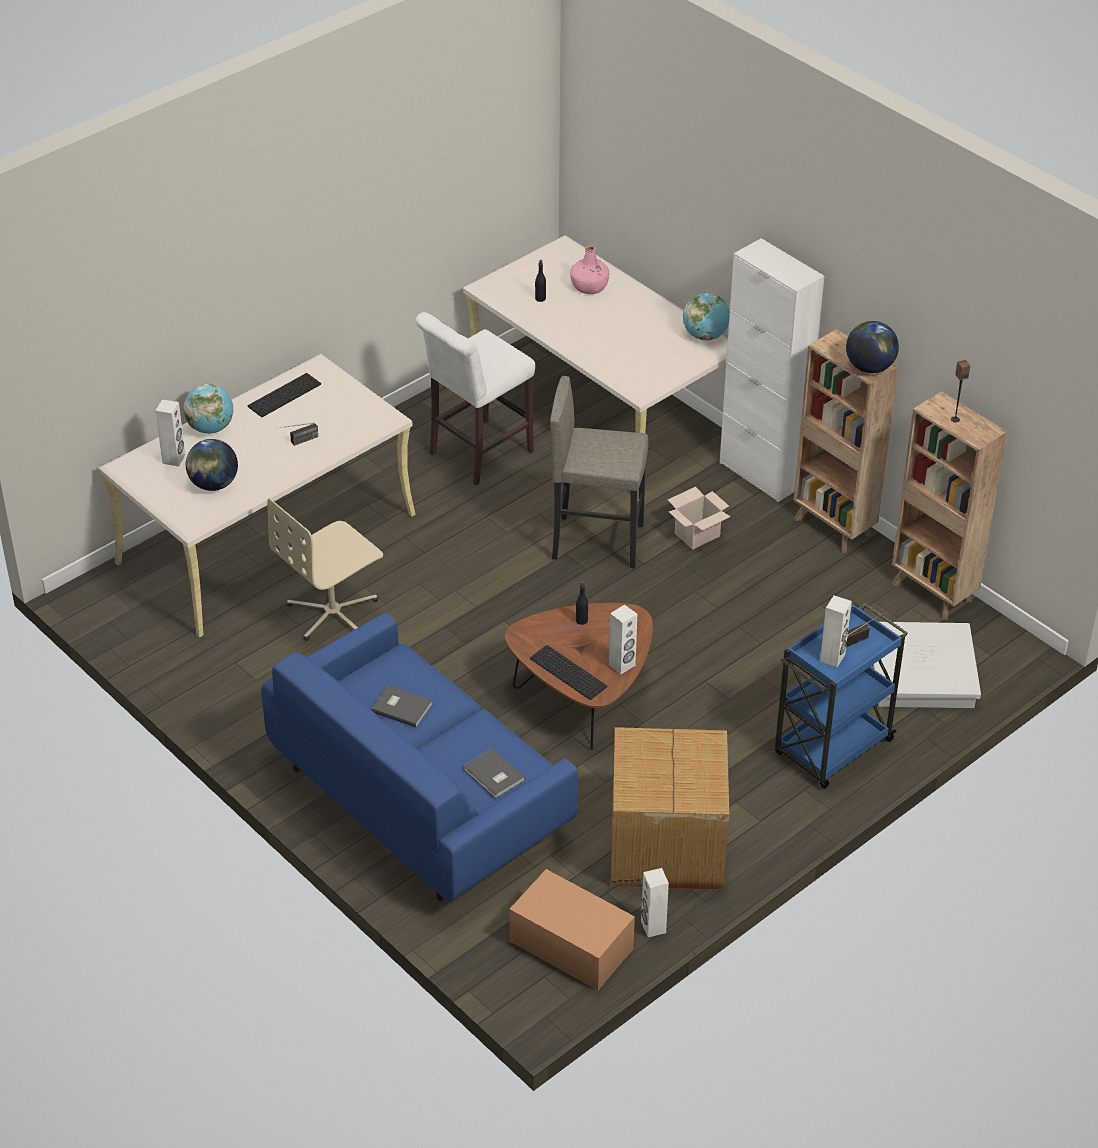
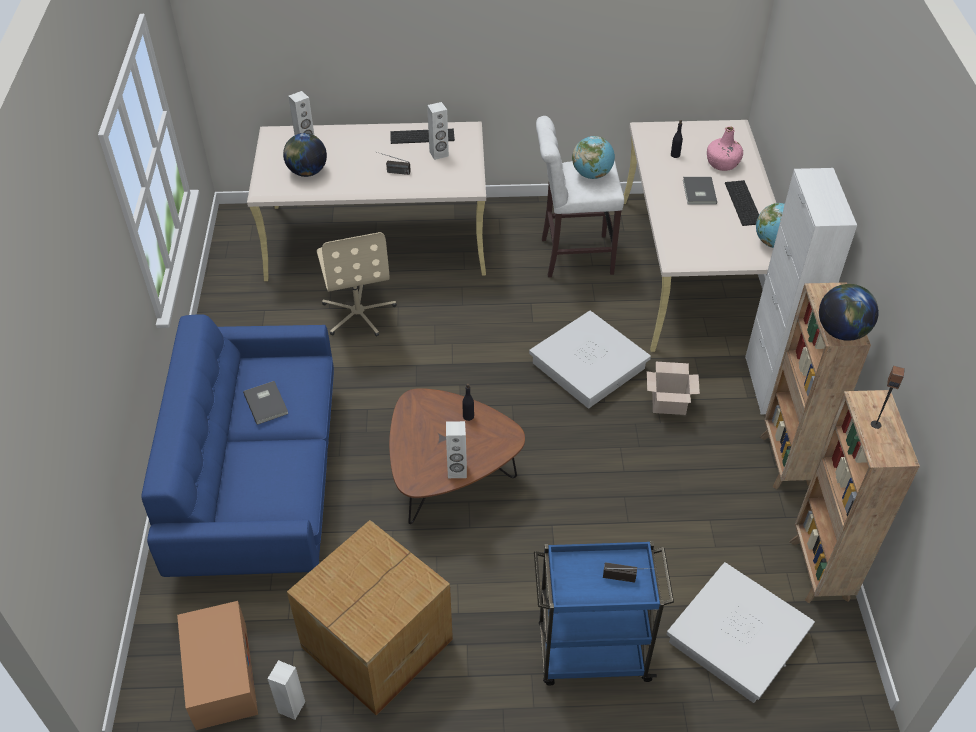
camera: 40 degrees right, 5 degrees up
(210, 428) = (351, 135): globe -> globe (592, 174)
(333, 613) = (358, 313): beige office chair -> beige office chair turned 105 degrees counterclockwise
(493, 776) = (261, 498): grey book -> grey book (698, 192)
(570, 672) = (414, 452): keyboard -> keyboard (744, 203)
(597, 541) = (589, 365): grey stool -> white storage box
(832, 658) = (583, 580): white speaker -> white speaker (439, 154)

